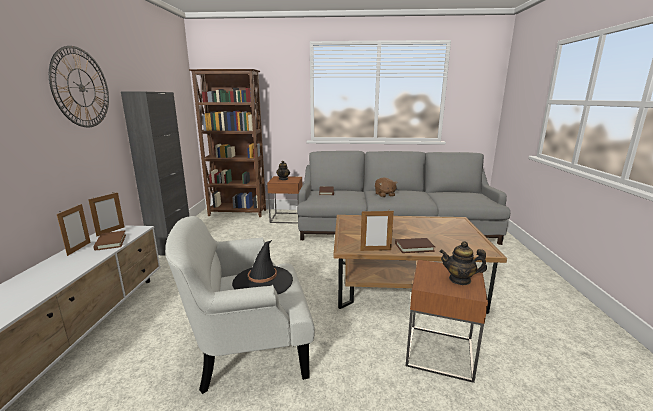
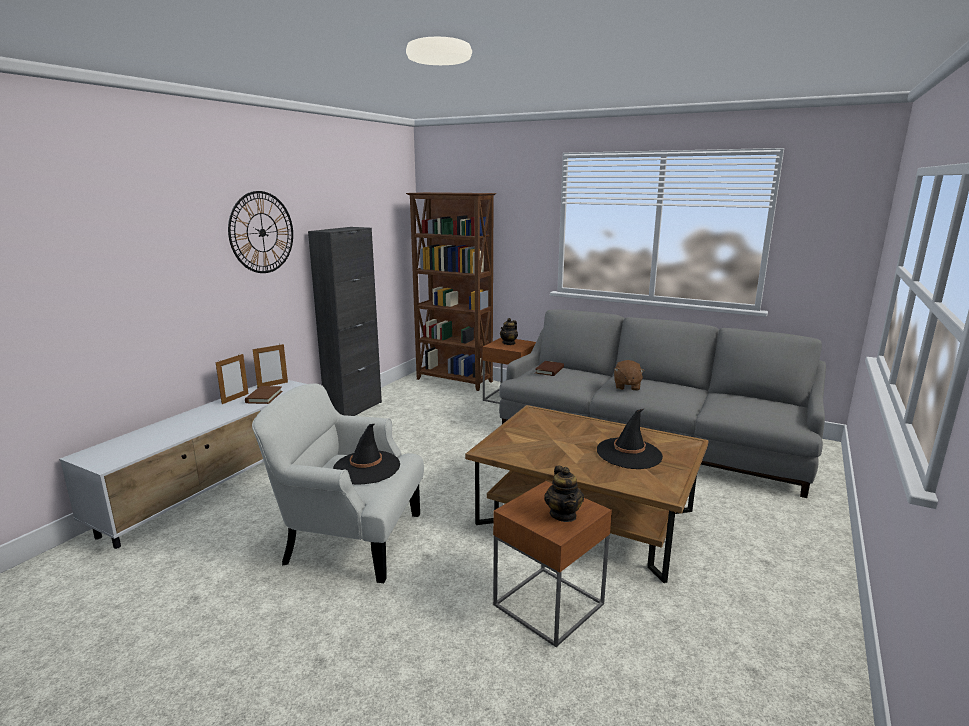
camera: 25 degrees right, 0 degrees up
(375, 250) = (518, 459): picture frame -> none
(414, 247) = (571, 466): brown book -> none
(436, 233) = (629, 454): none -> black hat
(460, 280) = (563, 515): teapot -> teapot turned 135 degrees counterclockwise

